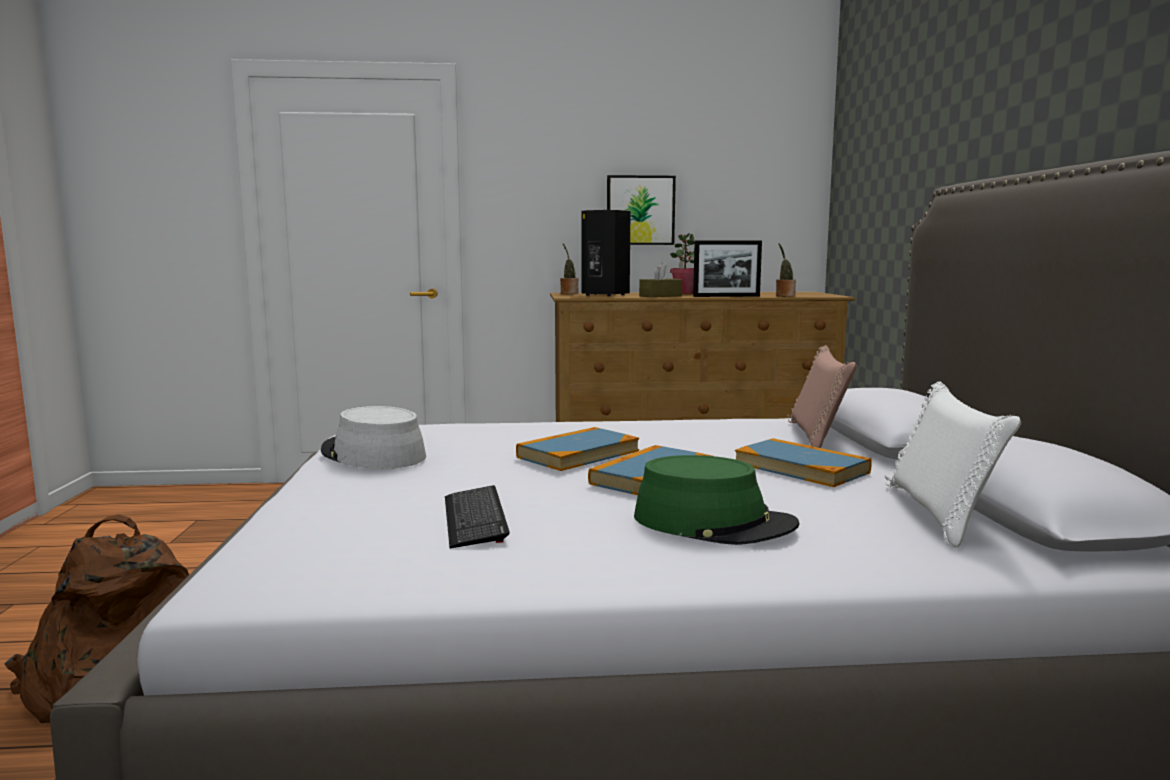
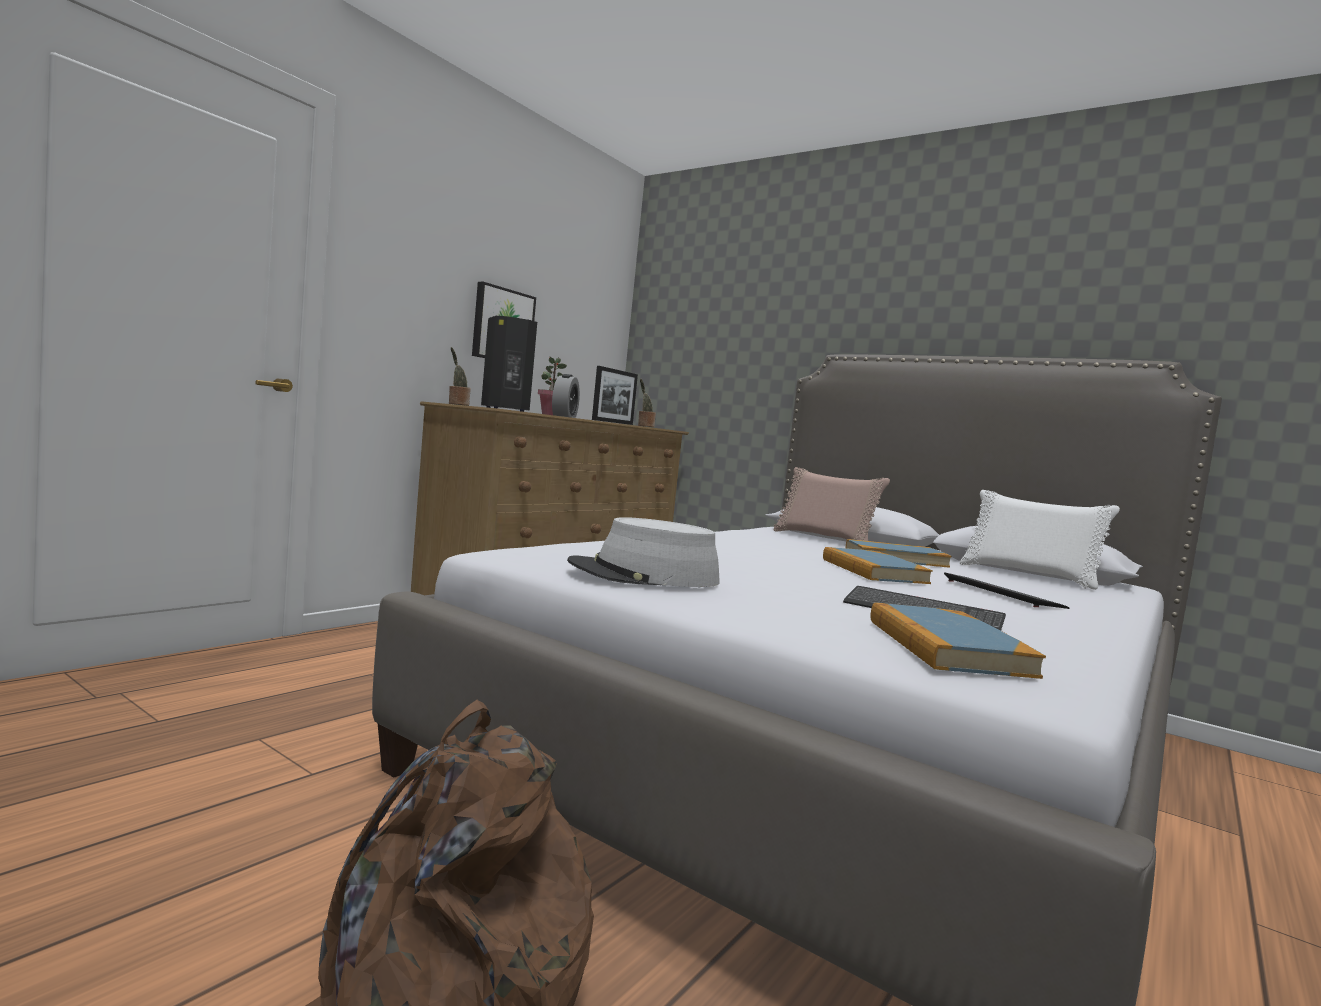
camera: 50 degrees left, 5 degrees down
(578, 454) = (777, 560): book -> book (946, 647)
(660, 296) = (564, 416): brown tissue box -> alarm clock
(713, 522) = (1001, 593): green hat -> keyboard

